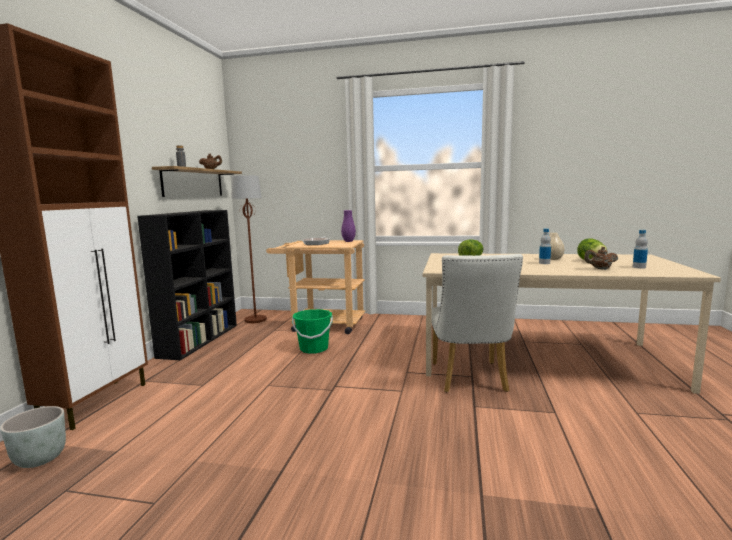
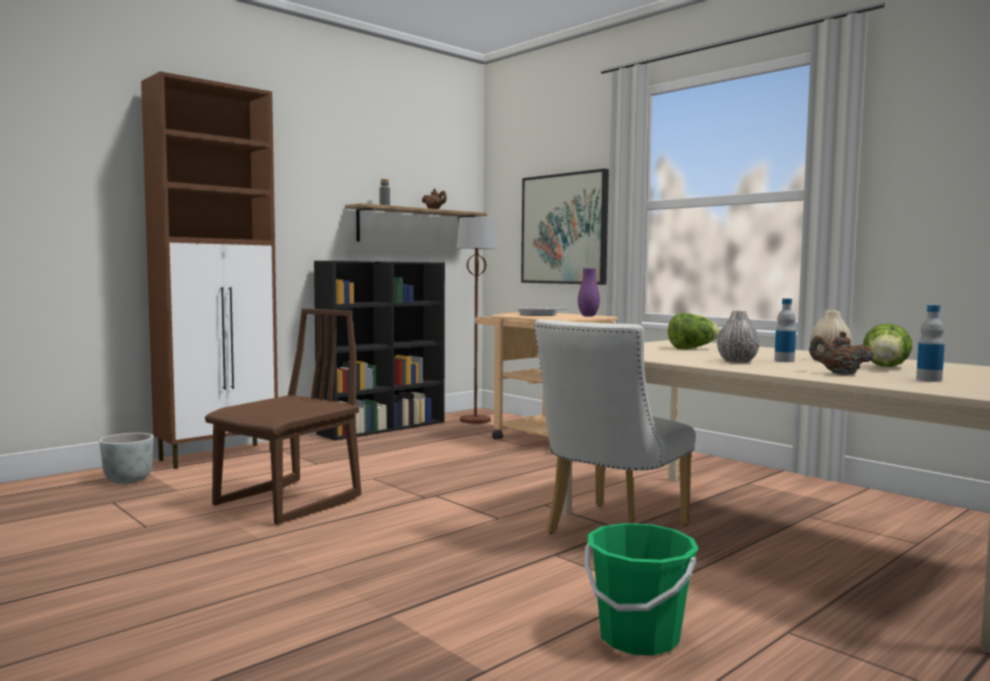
camera: 35 degrees right, 5 degrees down
(243, 427) = (289, 502): none -> brown chair
(306, 183) = (564, 229): none -> picture
(314, 349) = (483, 459): green bucket -> green bucket (638, 638)
(531, 267) = (737, 361): none -> grey vase

